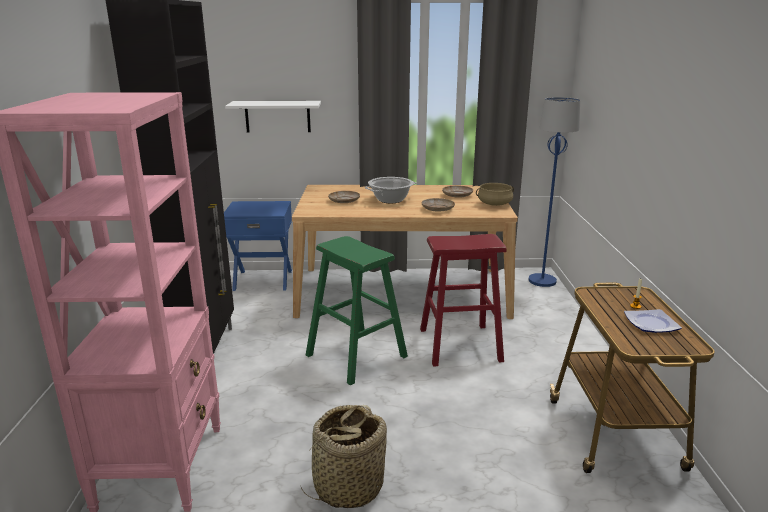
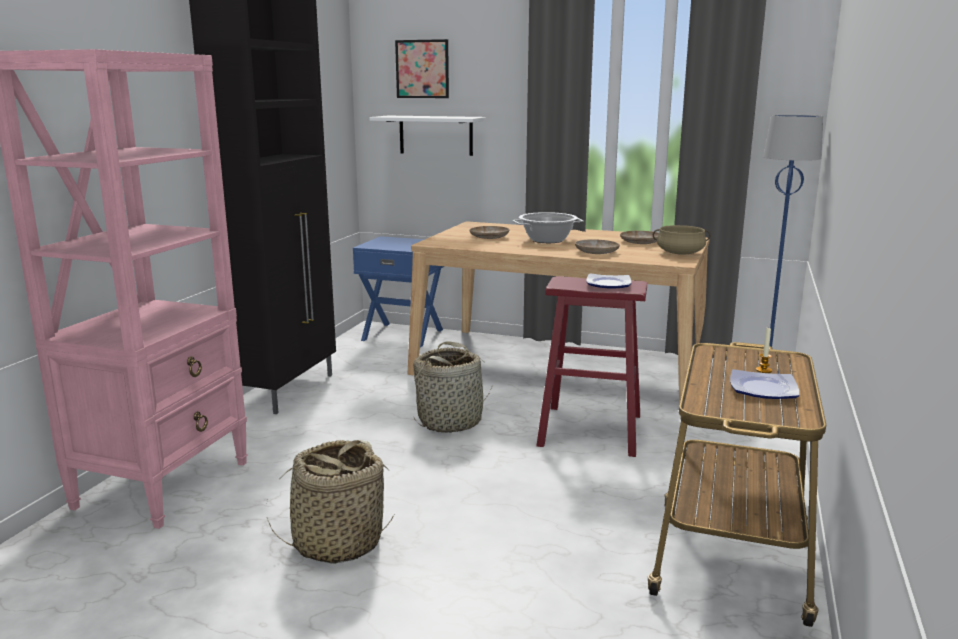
camera: 20 degrees right, 5 degrees down
(263, 62) = (422, 69): none -> picture
(356, 356) = (450, 421): green stool -> basket
(473, 240) = (607, 284): none -> plate

